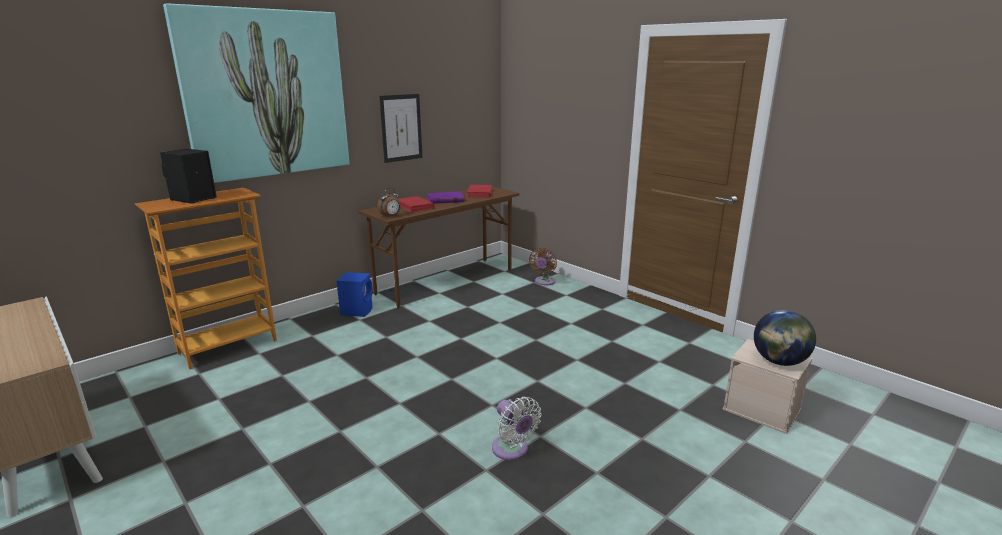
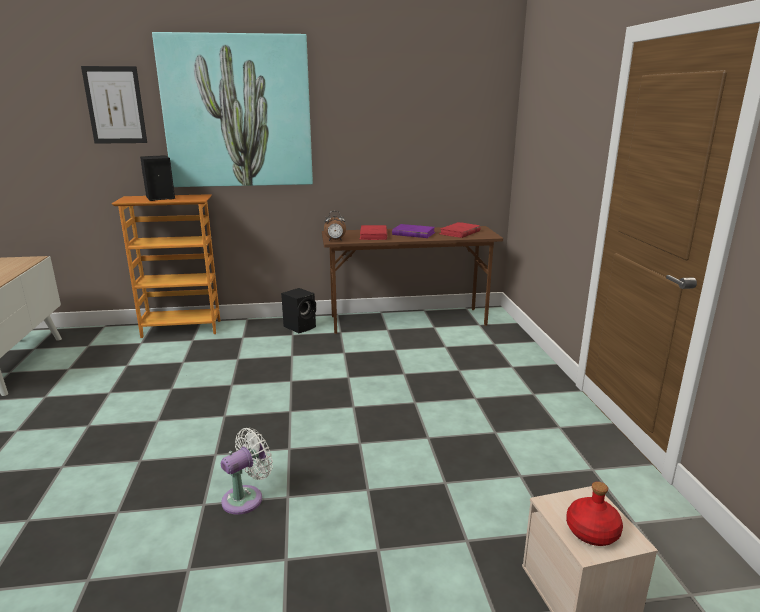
camera: 35 degrees right, 0 degrees up
(357, 311) = (300, 327): blue speaker -> black speaker
(401, 128) = (378, 153): picture -> picture (115, 105)
(512, 450) = (246, 498): white fan -> white fan turned 135 degrees counterclockwise
(544, 282) = (506, 346): brown fan -> none
(779, 362) = (591, 532): globe -> red bottle

